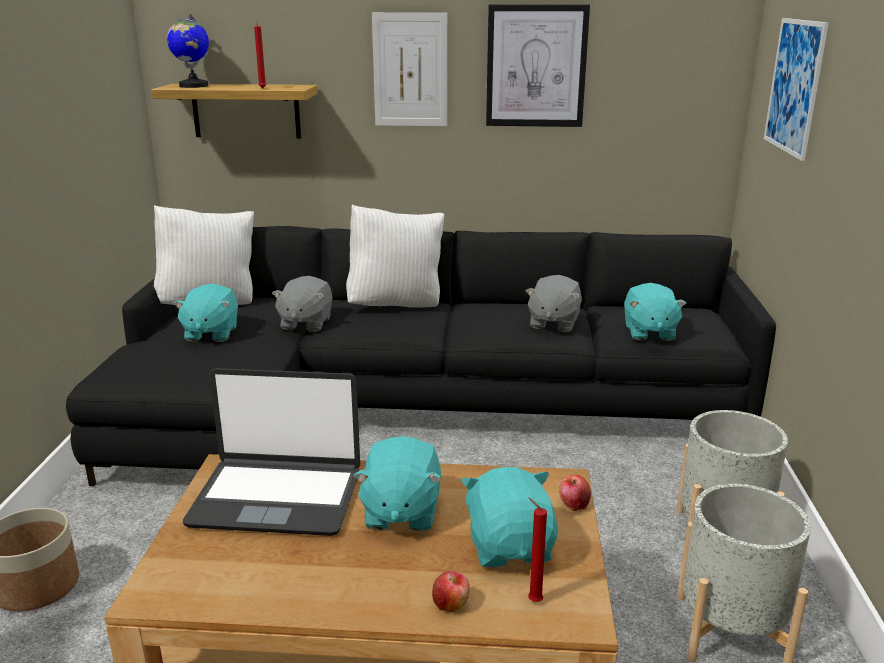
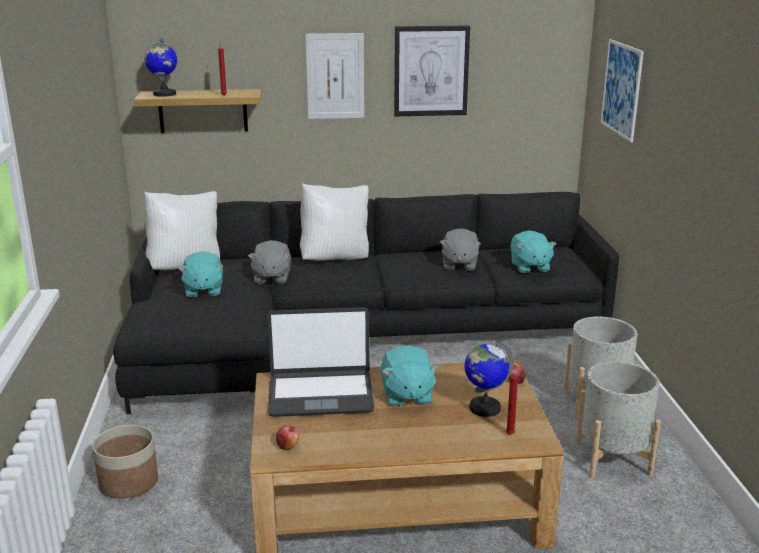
camera: 10 degrees left, 0 degrees up
(451, 604) = (460, 441): apple -> apple (288, 445)
(510, 547) = (484, 408): turquoise plush toy -> globe

